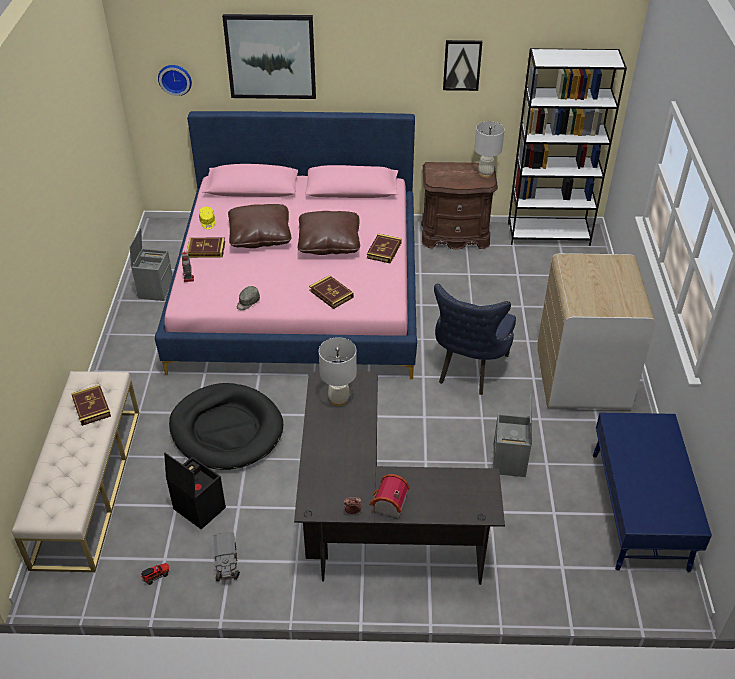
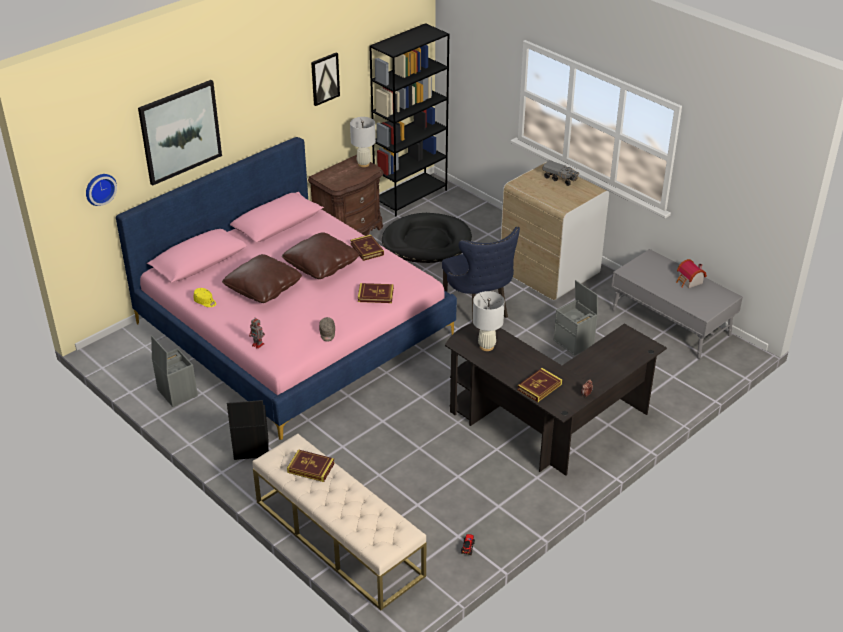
camera: 45 degrees left, 5 degrees down
(198, 508) = (434, 495): black storage box -> black storage box (250, 448)
(206, 249) = (237, 319): book -> book (539, 387)
(226, 430) = (380, 441): black dog bed -> black dog bed (426, 242)
(226, 564) = (499, 509): toy truck -> toy truck (560, 179)
(387, 505) = (598, 379): toy house -> toy house (689, 282)
(549, 234) = (410, 196): white bookcase -> black bookcase
(638, 509) = (670, 322): blue coffee table -> grey coffee table

